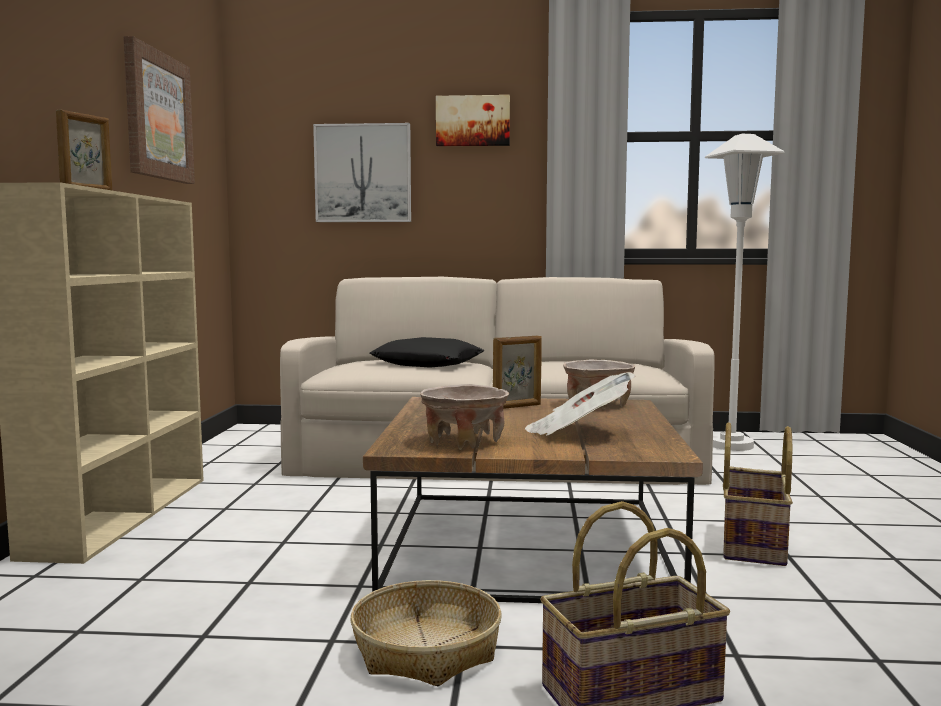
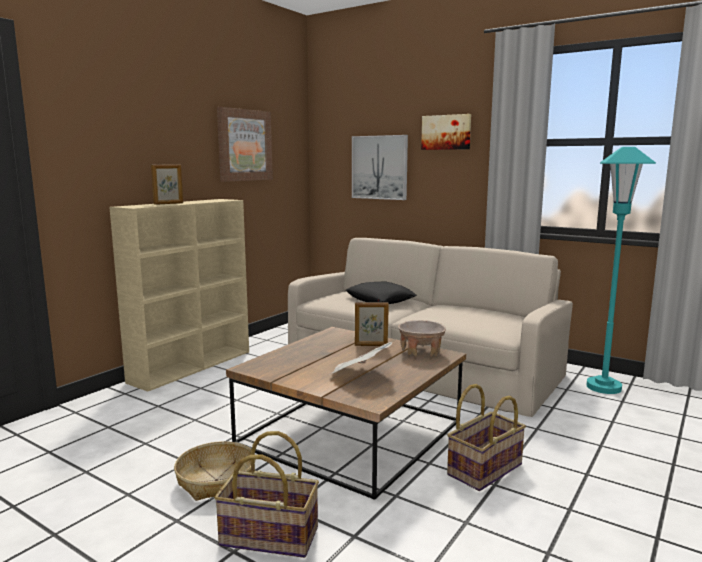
camera: 30 degrees right, 5 degrees up
(463, 442) = (288, 369): beige bowl -> none
(731, 445) = (604, 387): white floor lamp -> turquoise floor lamp

